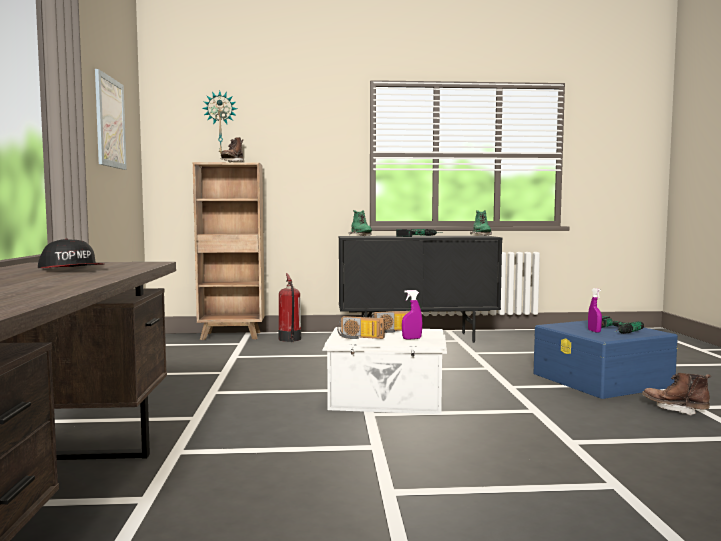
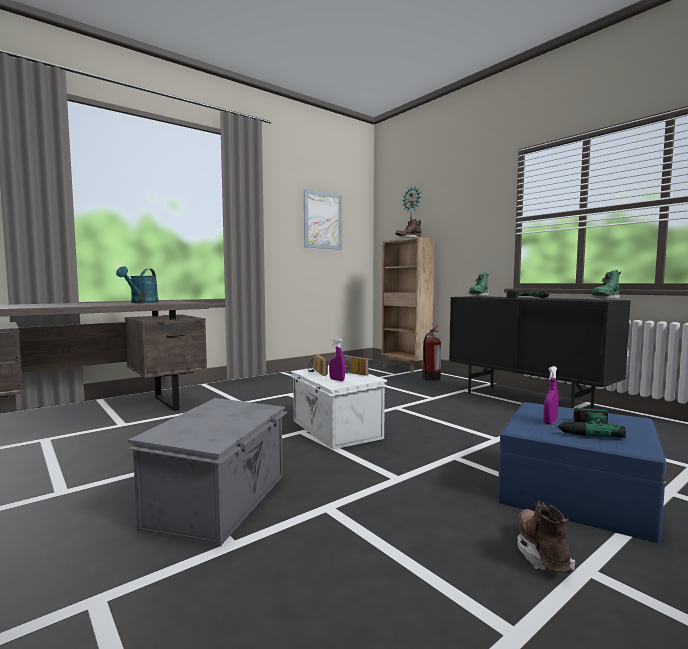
camera: 55 degrees right, 0 degrees up
(71, 269) = (142, 302): cap -> turquoise watering can
(520, 475) = (221, 500): none -> grey storage box

